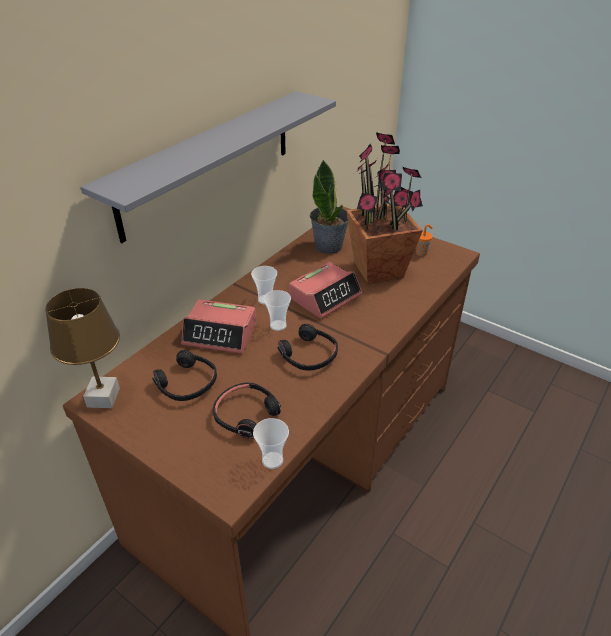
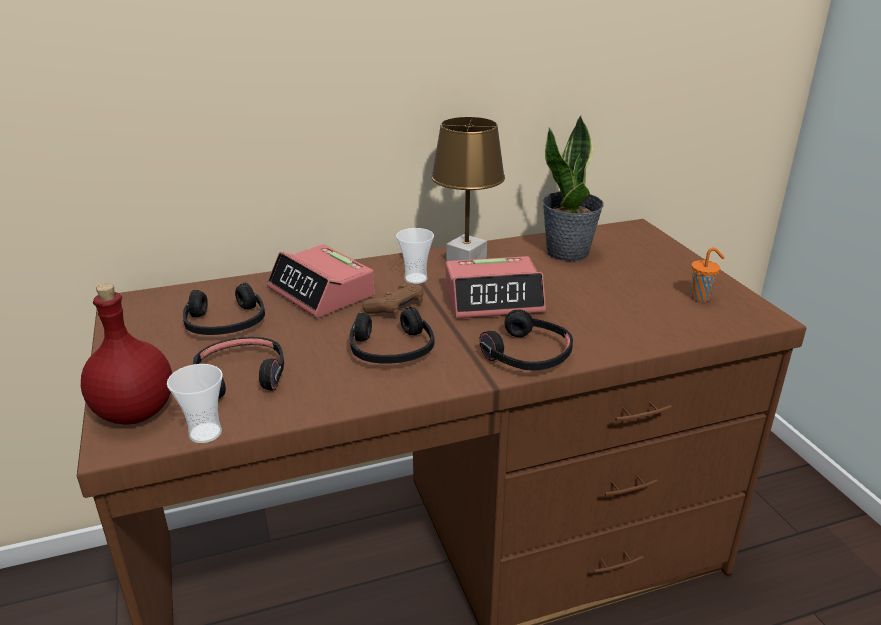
camera: 35 degrees right, 10 degrees down
(104, 398) = (136, 304): brown table lamp -> brown table lamp (466, 259)
(209, 162) = (381, 65): grey shelf -> none
(214, 471) = (136, 413): none -> red bottle
(278, 325) = (396, 307): cup -> brown game controller
(379, 270) = (607, 296): potted plant -> none
(380, 326) = (527, 355): none -> black headphones

